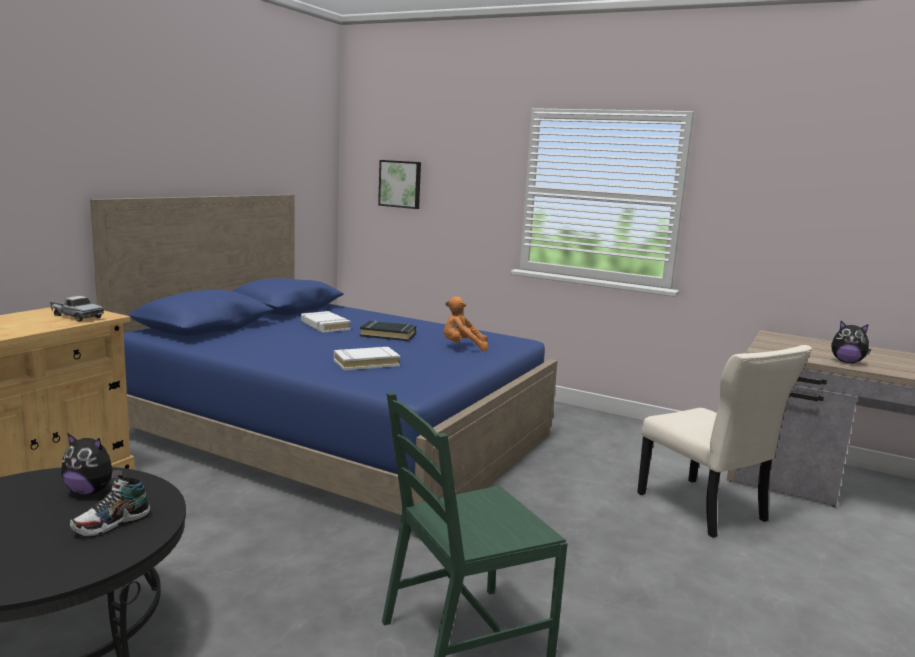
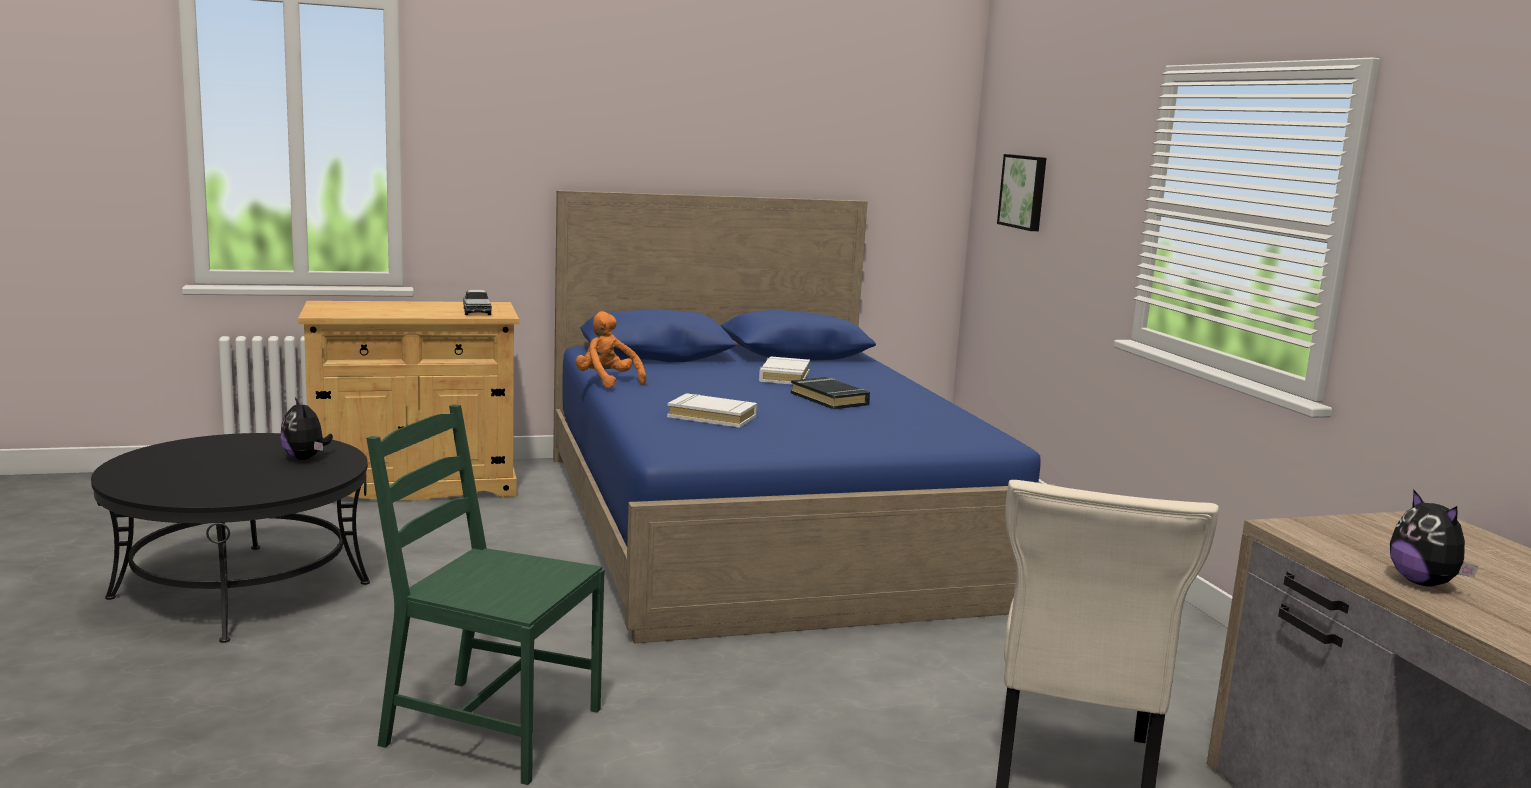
camera: 45 degrees right, 0 degrees up
(112, 524) = (266, 481): shoe -> none
(462, 347) = (883, 429): orange plush toy -> orange plush toy (607, 382)

